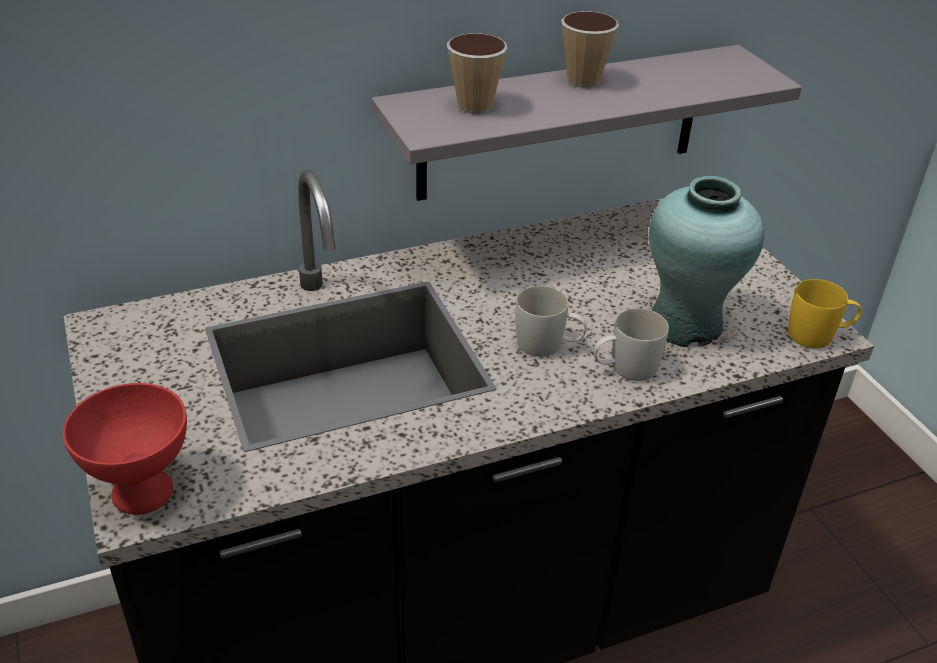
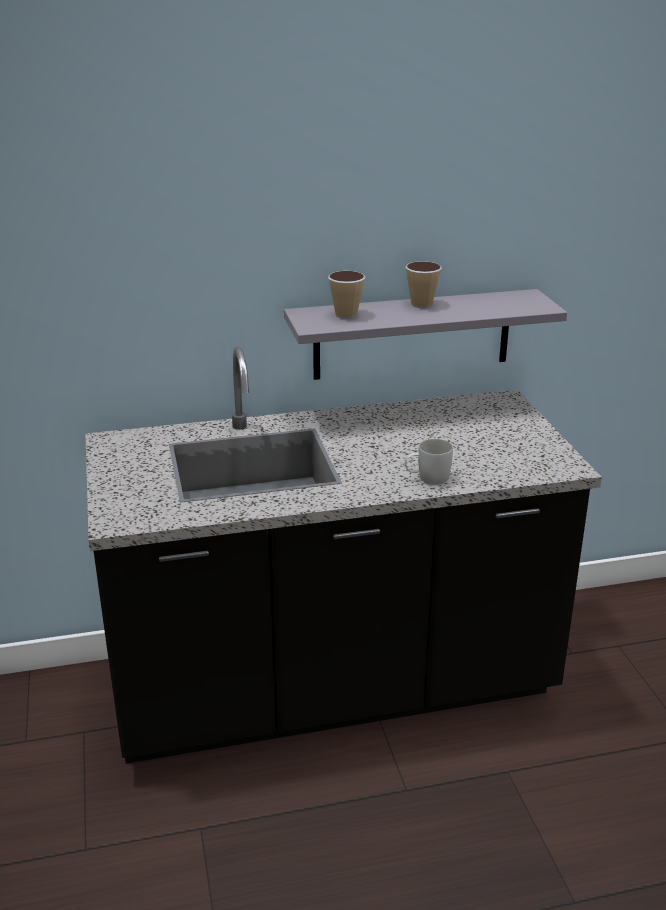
camera: 10 degrees right, 10 degrees down
(140, 493) = (116, 516): red bowl -> none
(548, 346) = (381, 464): white mug -> none
(686, 324) = (477, 458): turquoise vase -> none
(818, 336) = (565, 469): yellow mug -> none

